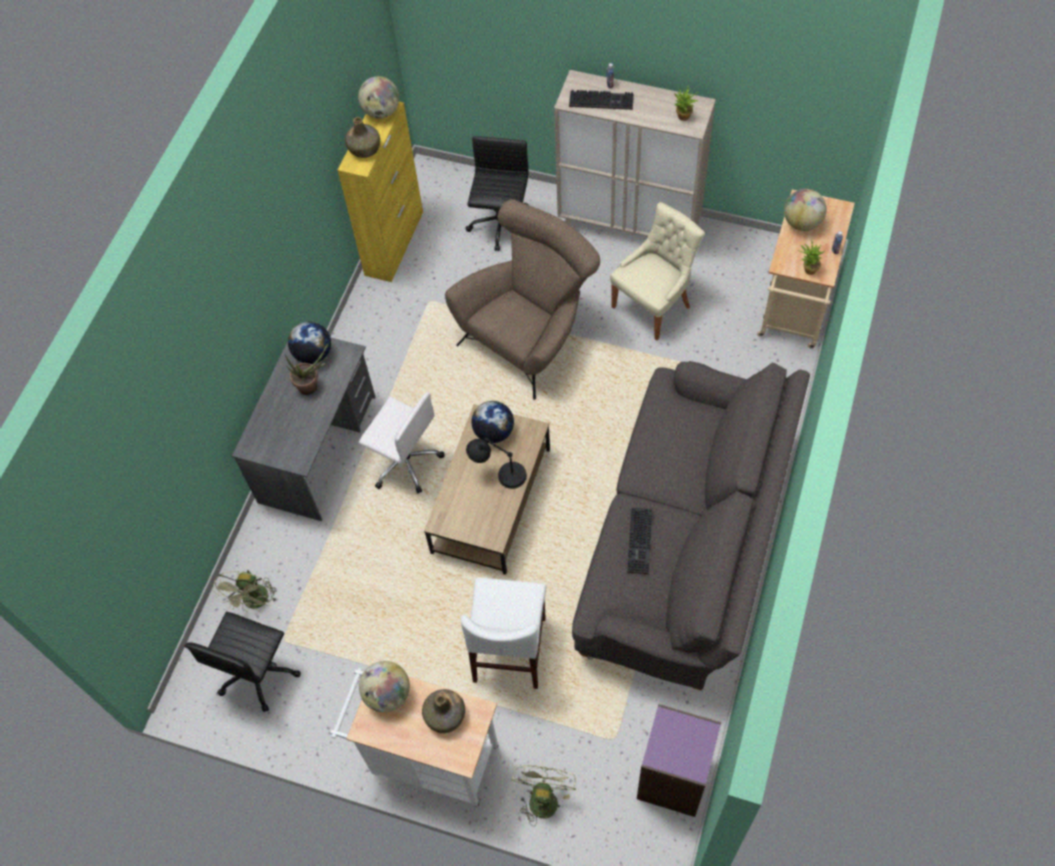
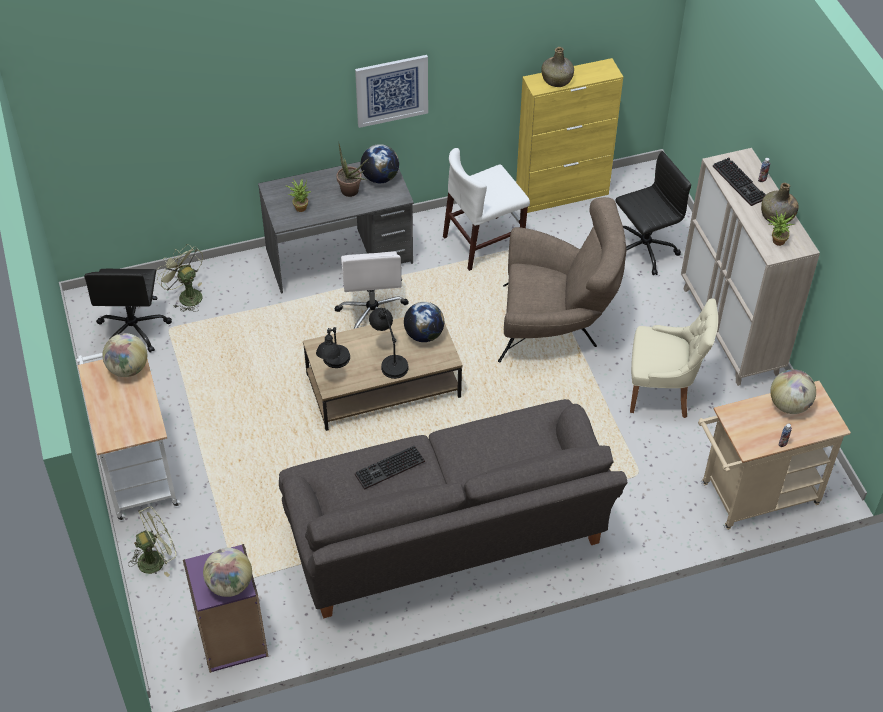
camera: 50 degrees right, 10 degrees down
(255, 602) = (186, 295): green fan -> green fan turned 75 degrees clockwise
(258, 672) = (134, 329): black office chair -> black office chair turned 75 degrees counterclockwise
(272, 273) = (391, 90): none -> picture
(381, 112) = (601, 69): globe -> globe (229, 584)
(445, 715) = (135, 411): green bottle -> green bottle (777, 216)
(474, 523) = (334, 367): none -> black table lamp
(509, 649) = (263, 469): white chair -> white chair (483, 242)
(807, 269) = (742, 433): potted plant -> potted plant (300, 206)

